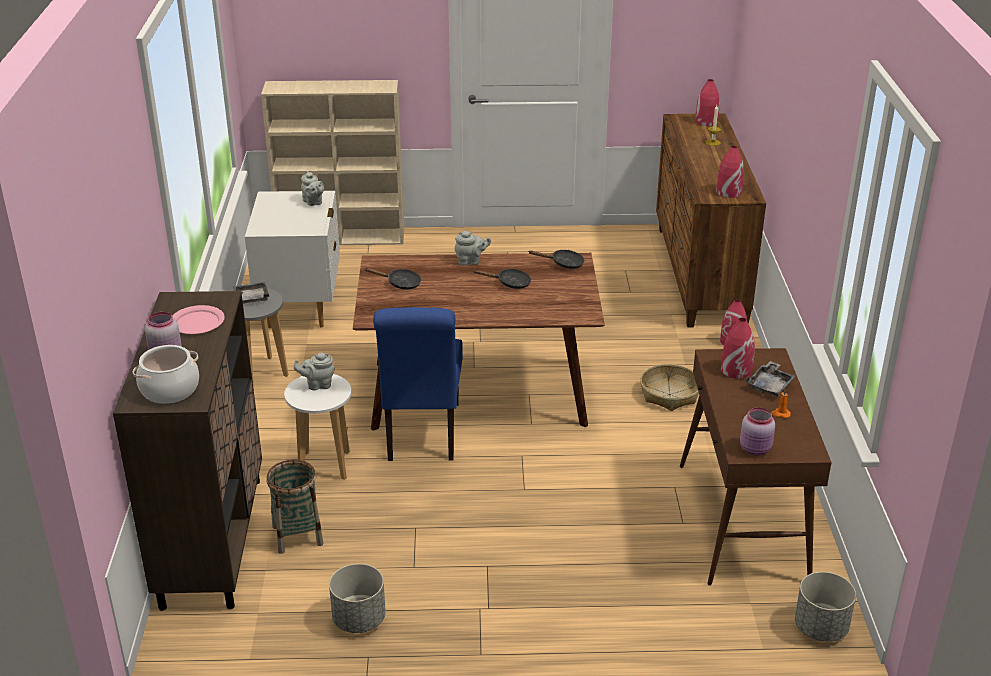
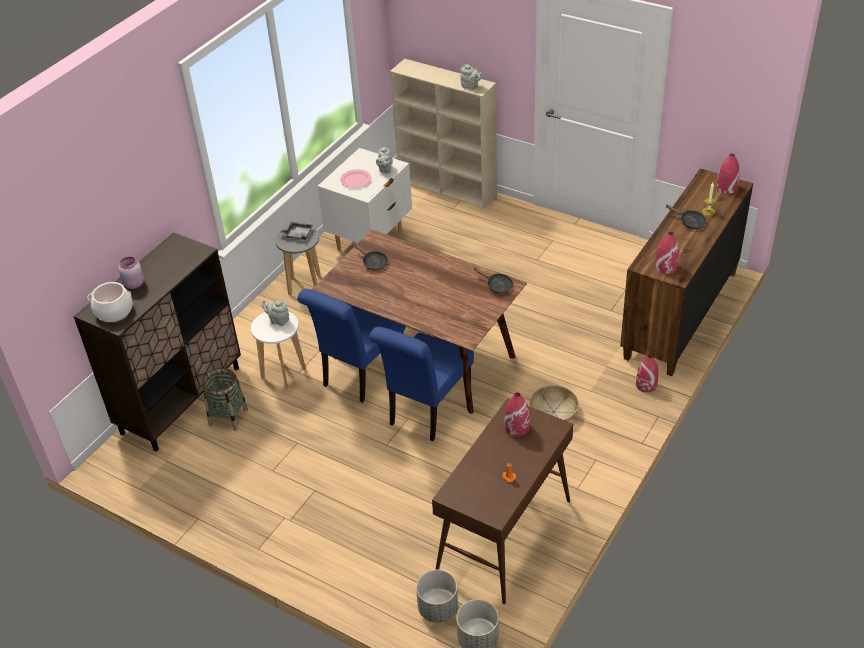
camera: 35 degrees right, 10 degrees up
(197, 323) = (171, 265): pink plate -> pink plate (356, 180)
(358, 619) = (213, 491): grey planter -> grey planter (438, 608)
(471, 261) = (436, 260): grey teapot -> grey teapot (471, 87)
(510, 283) = (443, 289): black frying pan -> black frying pan (689, 222)
(536, 442) = (426, 412): none -> blue chair
(756, 449) = (461, 497): pink jar -> none
(770, 385) = (526, 450): grey tray -> none

